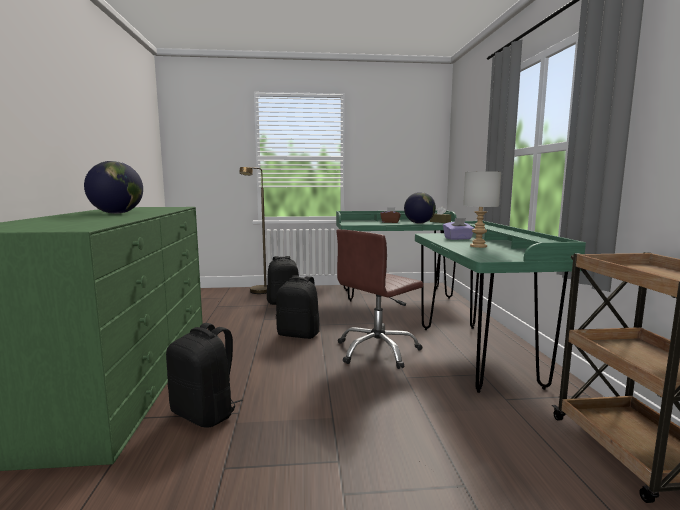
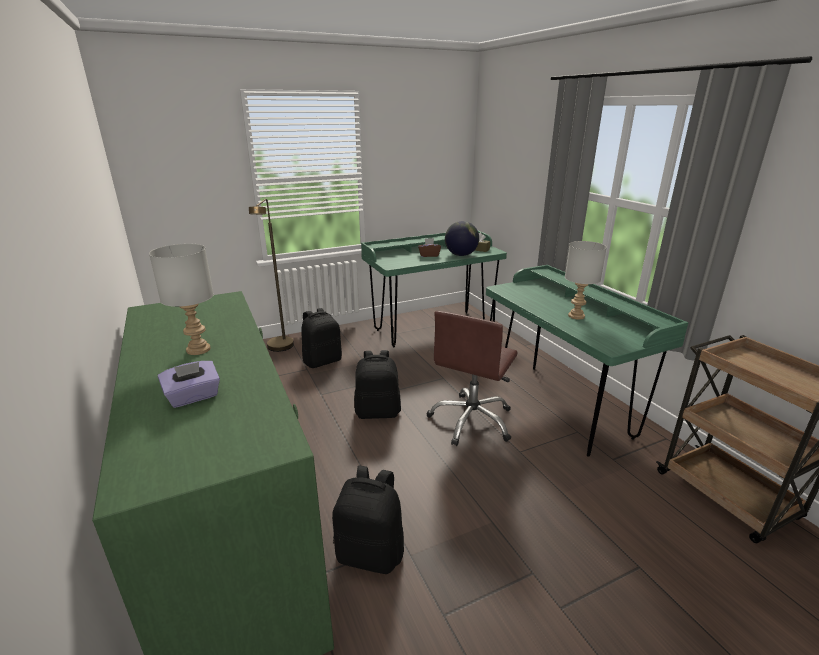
camera: 20 degrees left, 15 degrees up
(117, 213) = (198, 349): globe -> grey table lamp
(458, 238) = (540, 297): purple tissue box -> purple tissue box (193, 397)

